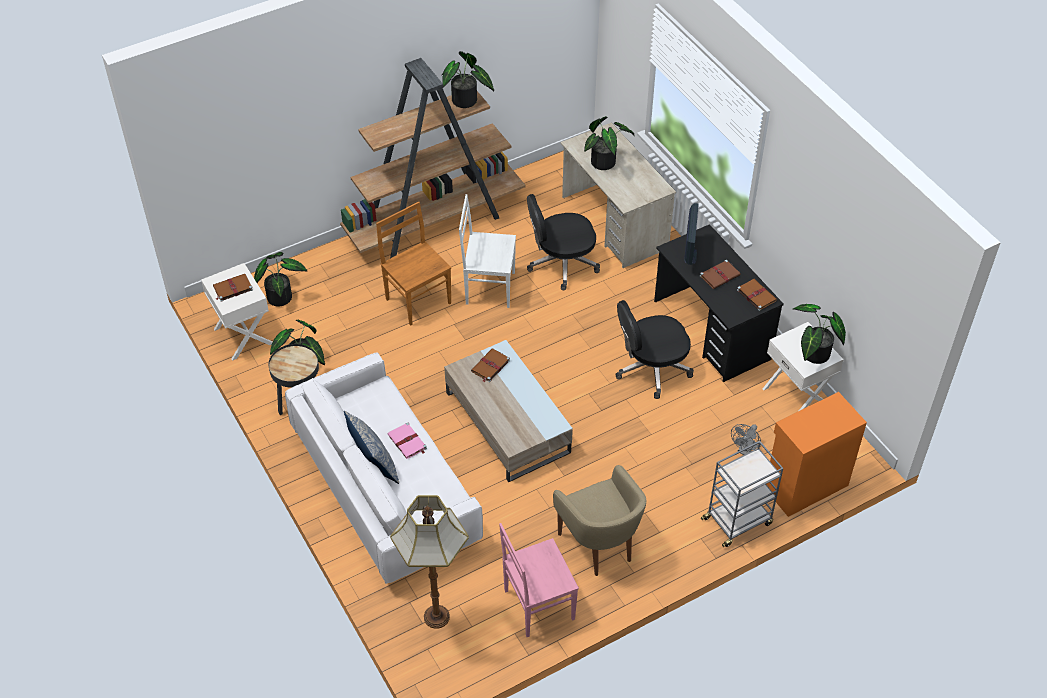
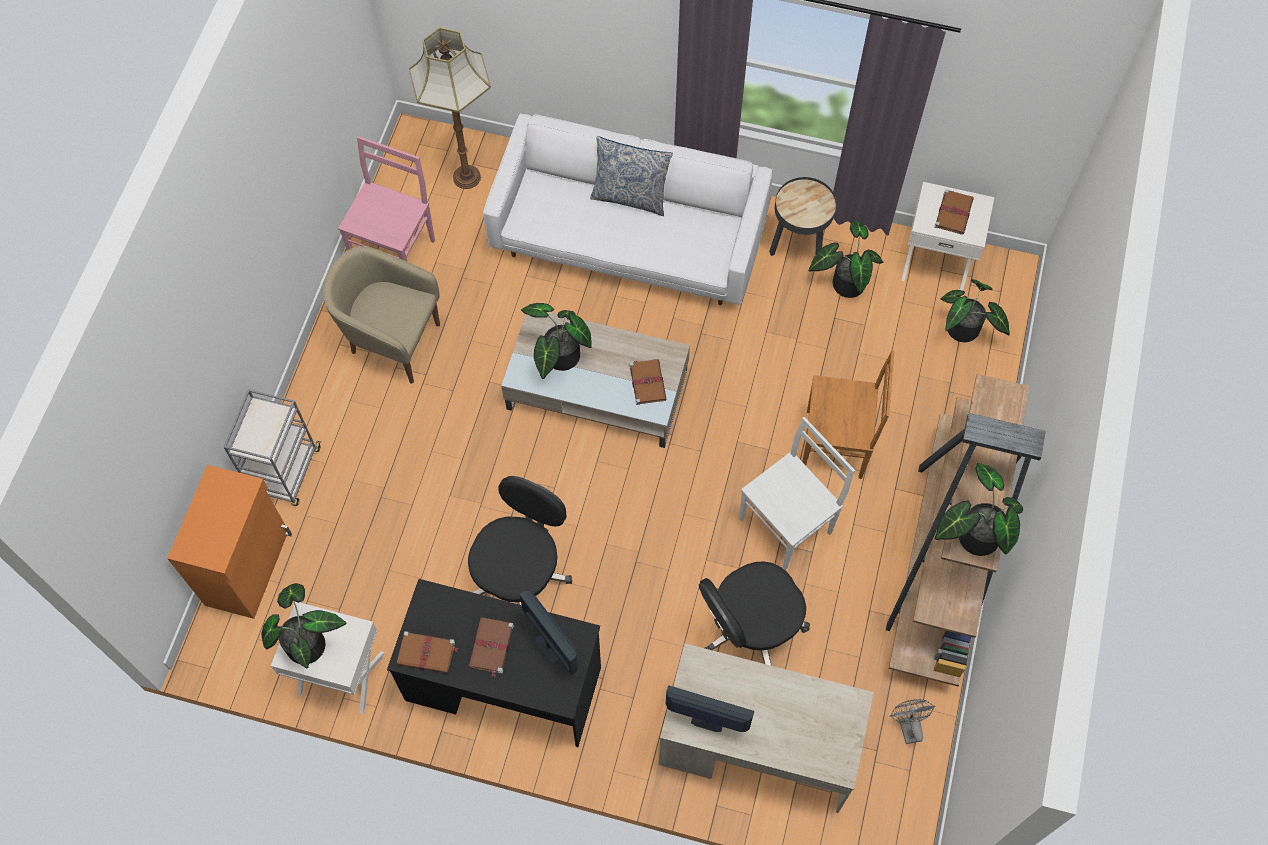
camera: 135 degrees right, 15 degrees up
(407, 442) = (626, 238): pink book -> none
(561, 264) = (750, 627): black office chair -> black office chair turned 150 degrees counterclockwise
(606, 163) = (785, 708): potted plant -> potted plant (558, 358)
(647, 182) = (707, 720): none -> monitor
(745, 450) = (341, 557): grey fan -> grey fan (907, 725)

